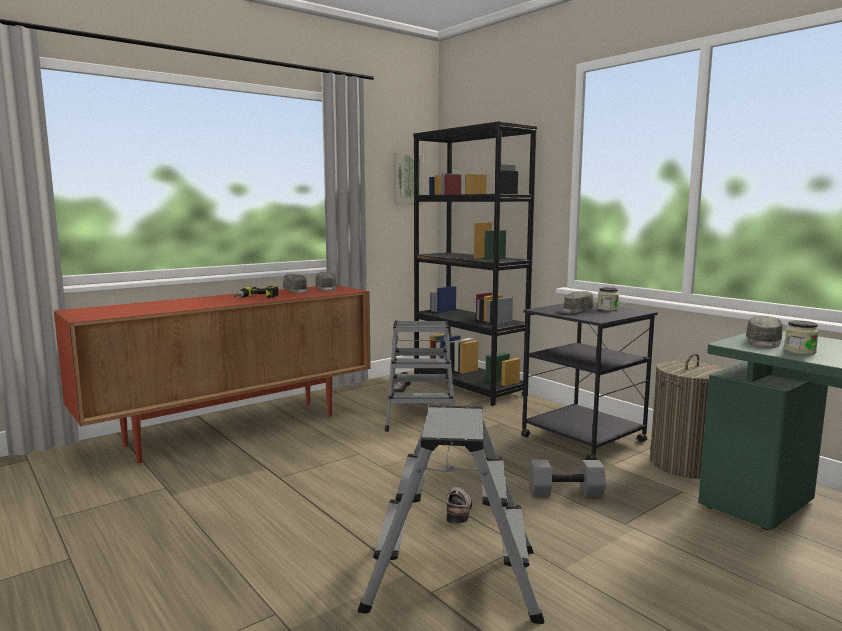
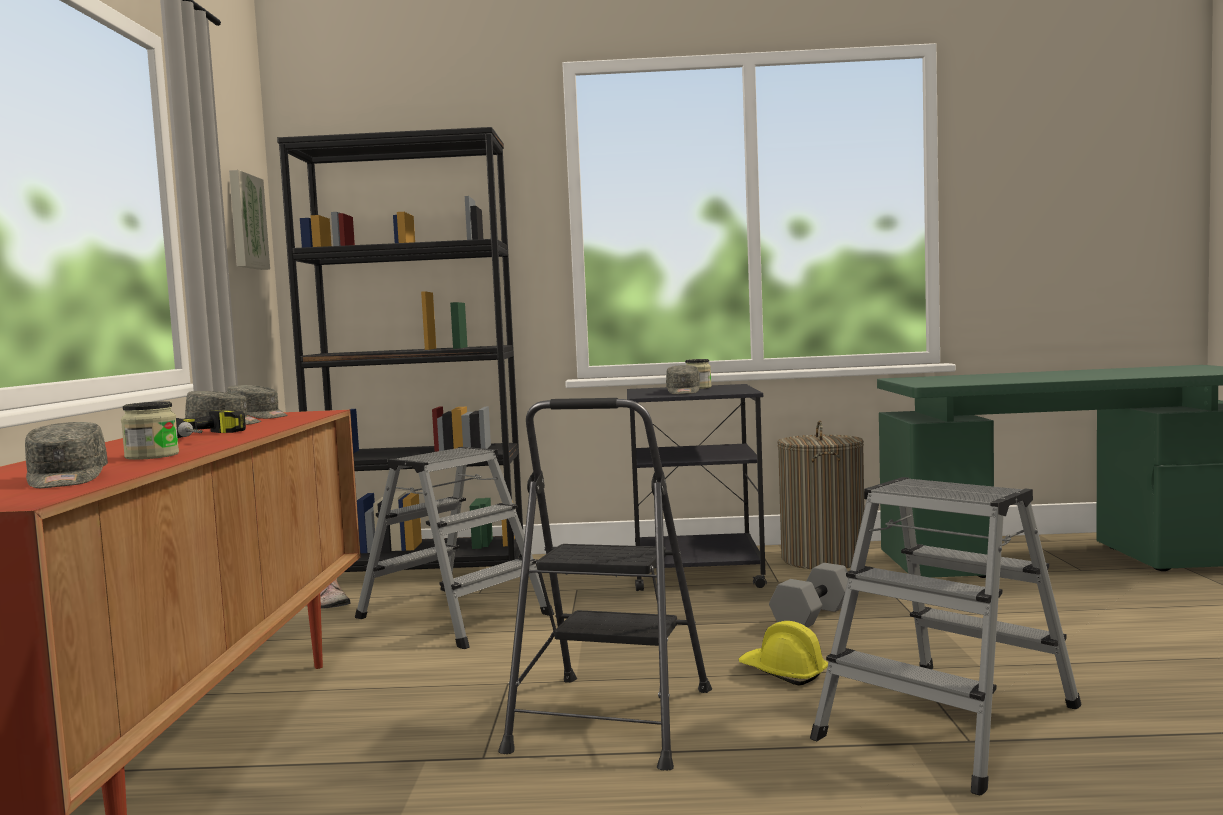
camera: 50 degrees left, 5 degrees down
(343, 488) = (609, 721): none -> black step ladder
(459, 510) = (783, 673): shoe -> yellow hard hat
(763, 343) = (936, 381): grey cap -> grey cap (66, 479)
(799, 351) = (982, 381): jar -> jar (152, 456)

